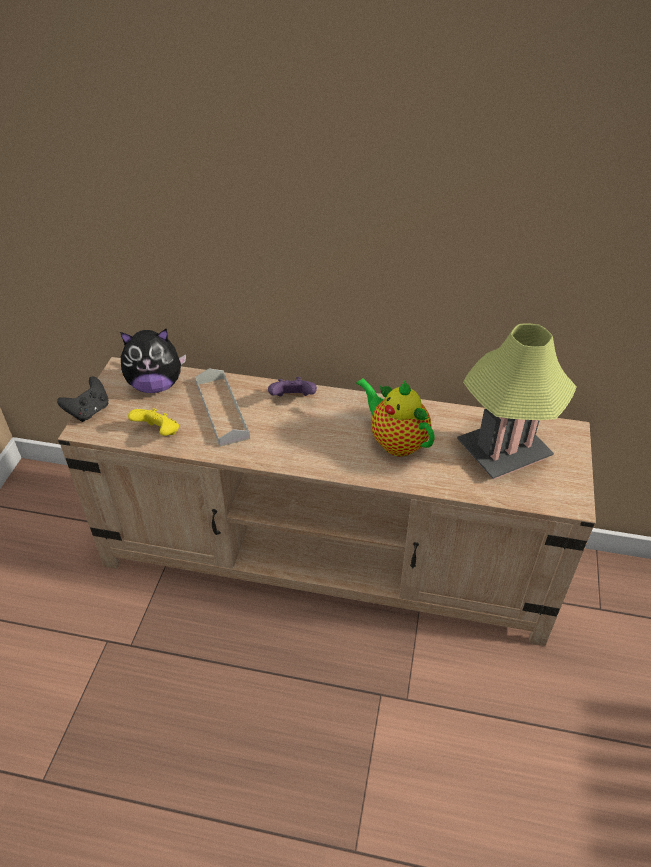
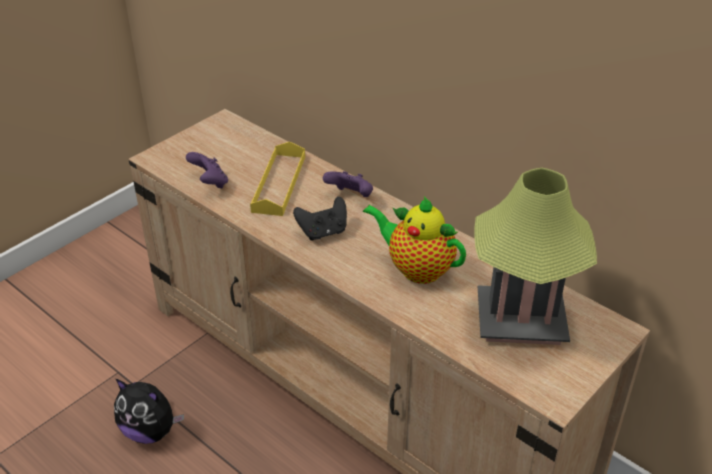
camera: 30 degrees right, 5 degrees down
(89, 411) = (170, 146): black game controller -> black game controller (323, 232)
(156, 385) = (241, 143): plush toy -> plush toy (150, 431)
(158, 433) = (210, 183): yellow game controller -> purple game controller
(222, 410) = (279, 183): grey tray -> yellow tray
(395, 441) = (416, 269): teapot -> teapot turned 45 degrees counterclockwise

